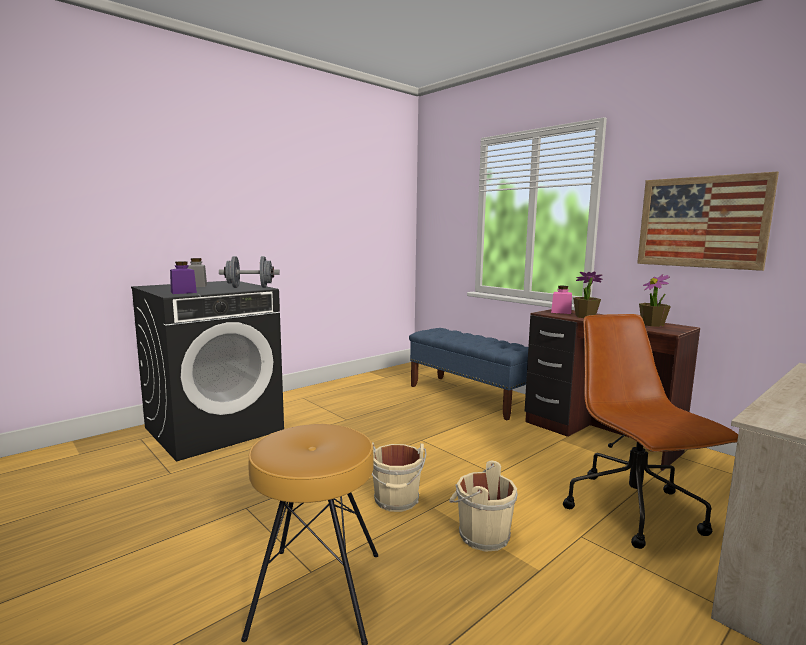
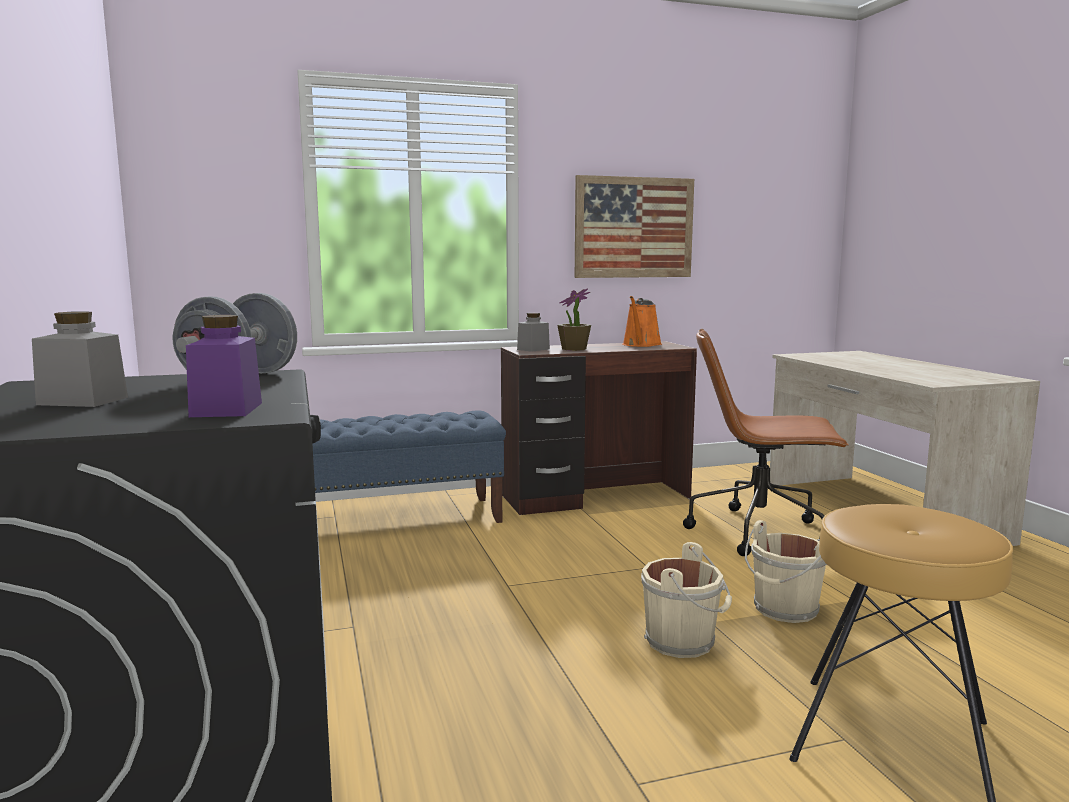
camera: 65 degrees left, 0 degrees up
(561, 312) = (533, 349): pink jar -> grey jar
(652, 324) = (641, 345): potted plant -> orange watering can

